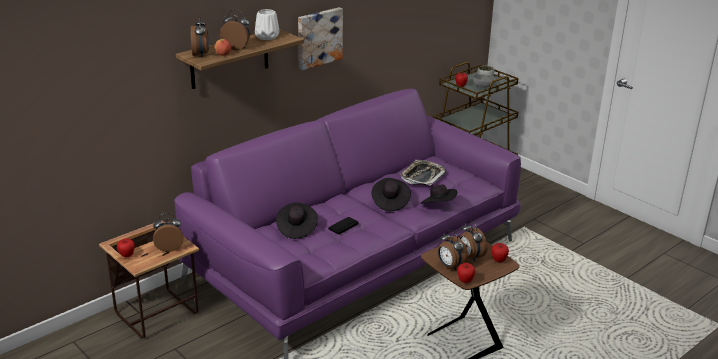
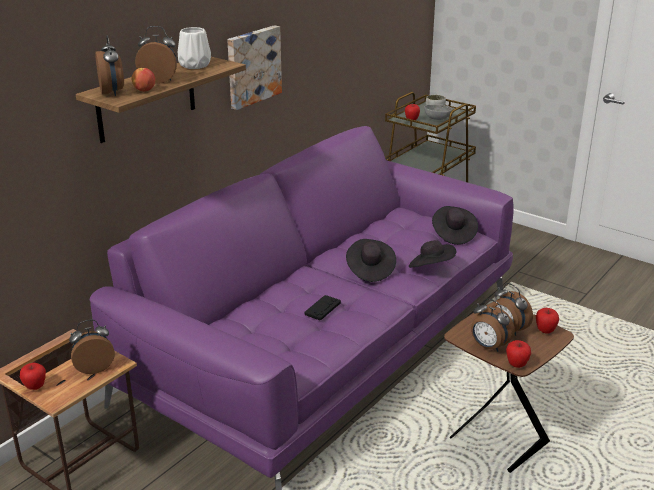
camera: 10 degrees left, 0 degrees up
(296, 229) = (262, 319): black hat -> black hat (453, 234)
(422, 176) = (397, 233): tray -> none

